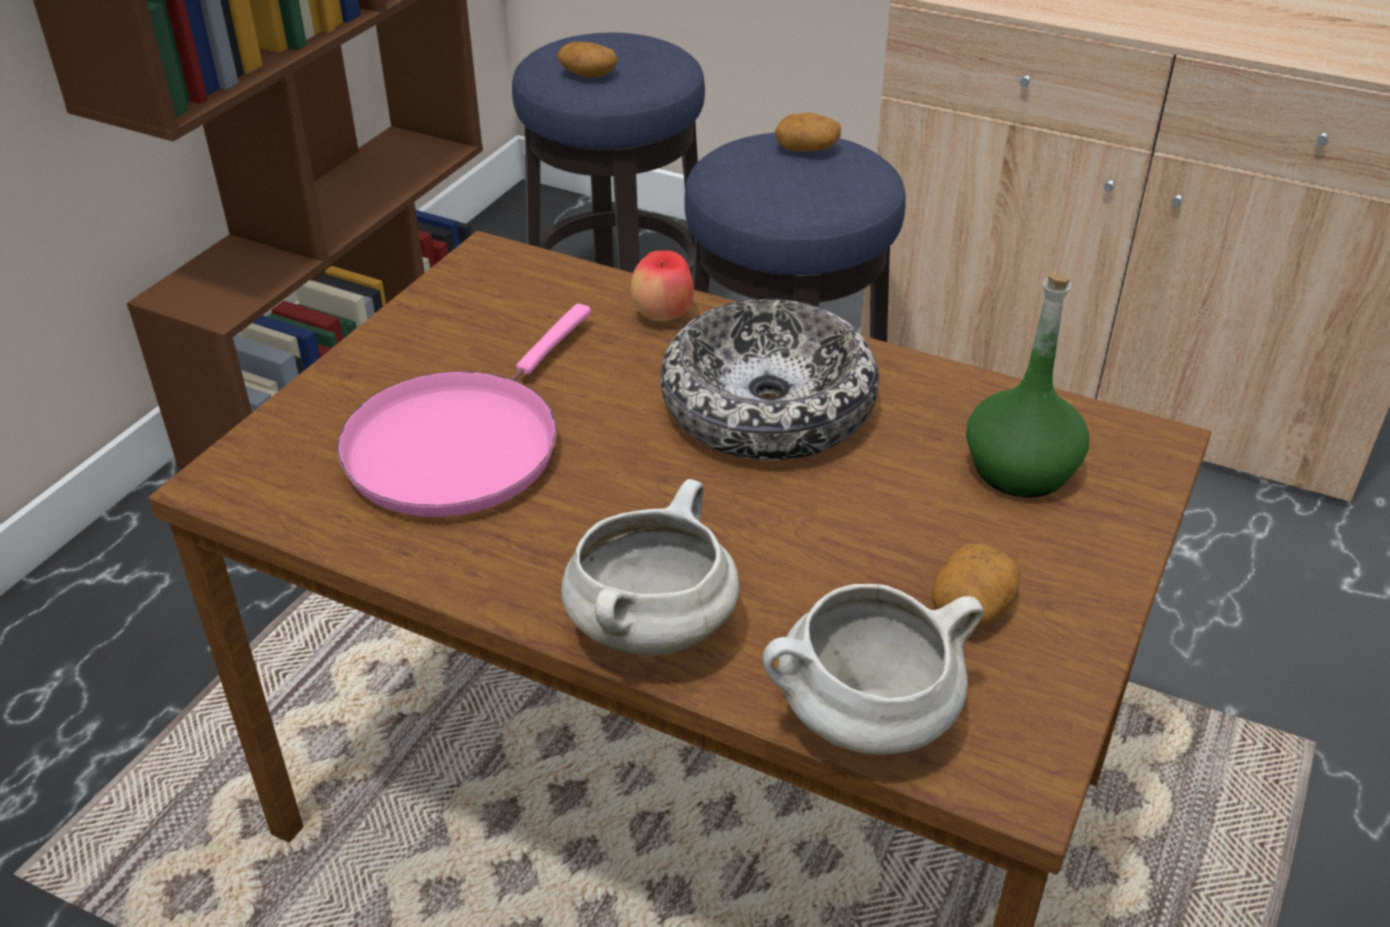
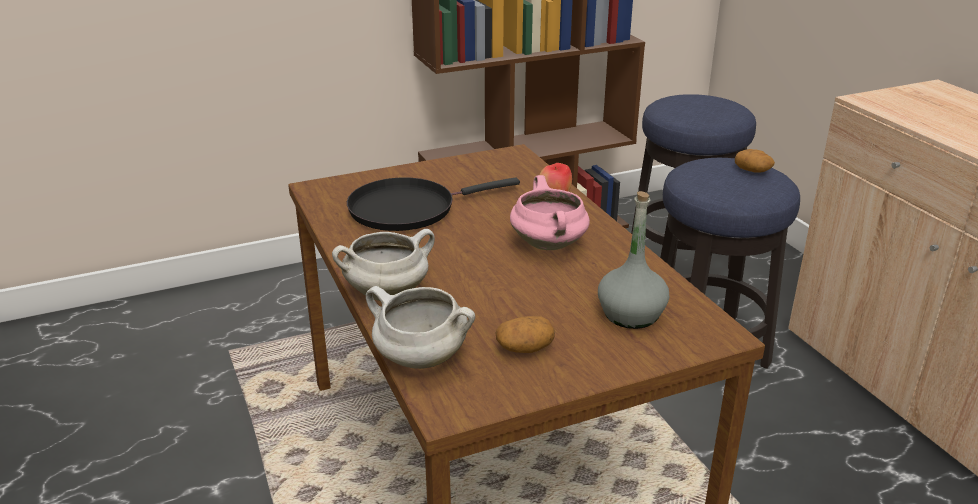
camera: 40 degrees right, 10 degrees down
(460, 444) = (408, 209): pink frying pan -> black frying pan
(587, 74) = (681, 110): potato -> none
(768, 406) = (550, 245): bowl -> pink cooking pot
(1020, 469) = (631, 314): green bottle -> grey bottle

